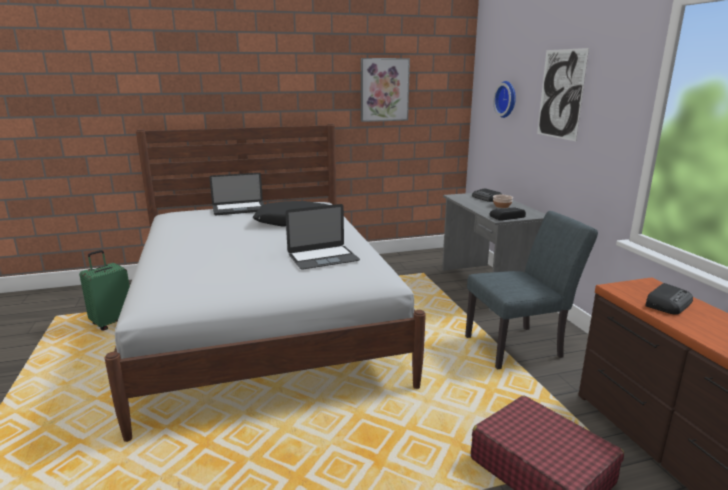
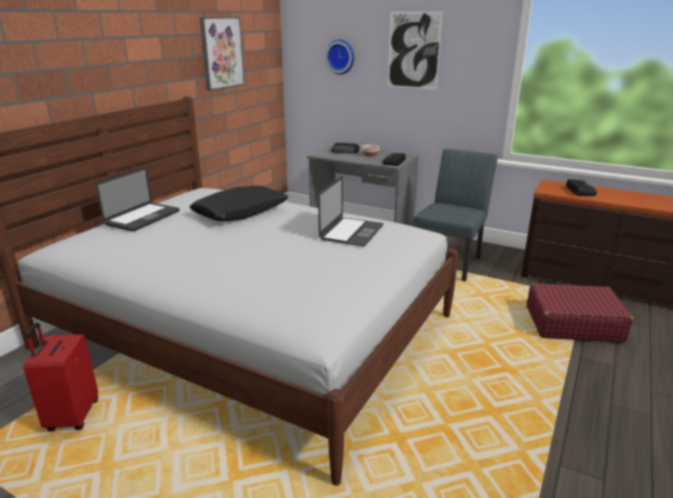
camera: 45 degrees left, 5 degrees up
(112, 322) = (72, 416): green suitcase -> red suitcase

